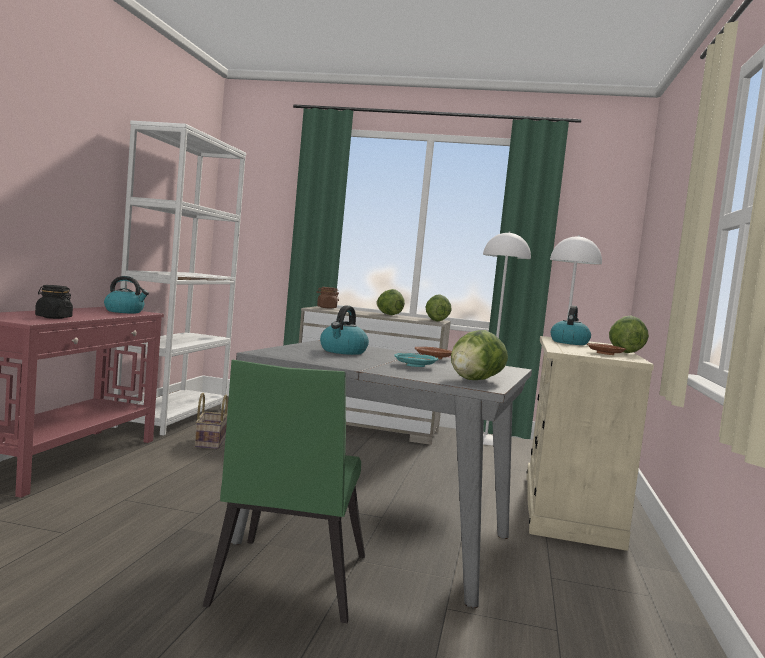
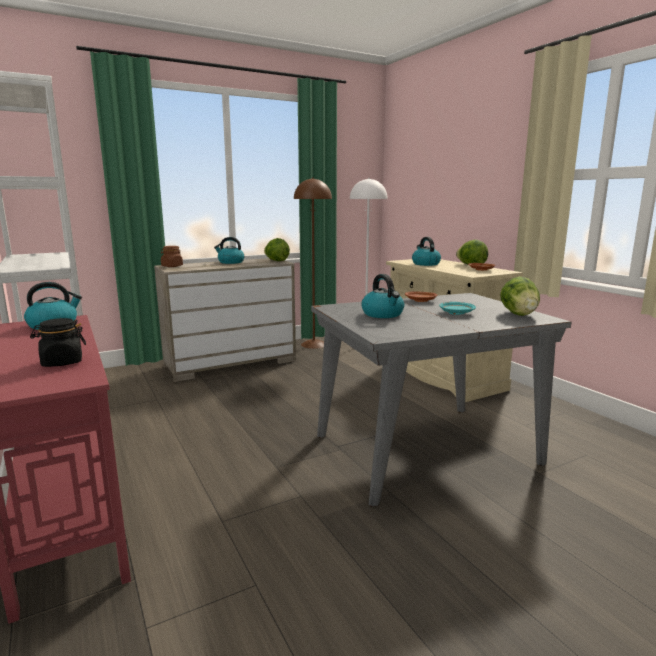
camera: 40 degrees left, 10 degrees up
(209, 442) = (154, 428): basket -> none
(286, 584) = (463, 513): green chair -> none
(388, 314) = (230, 262): lettuce -> kettle
(485, 440) = (314, 344): white floor lamp -> brown floor lamp

